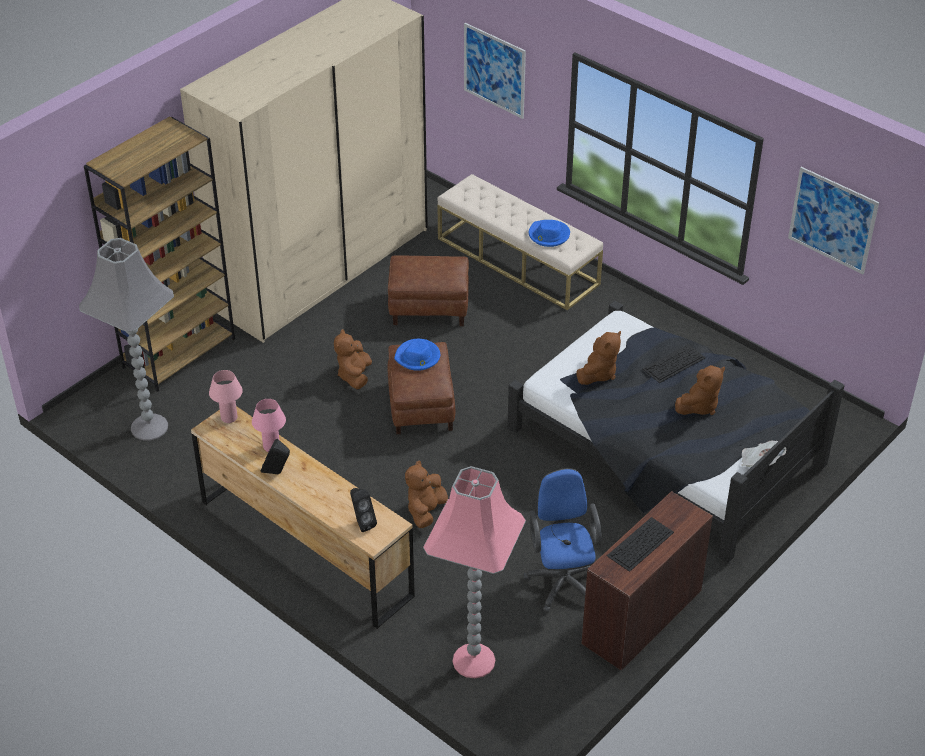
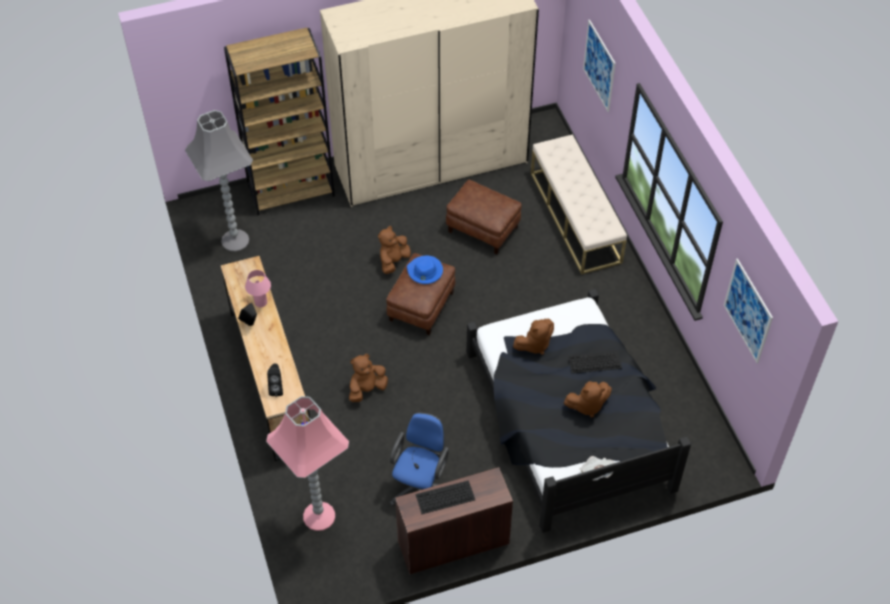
camera: 30 degrees right, 10 degrees up
(229, 418) = (250, 267): pink table lamp -> none
(548, 235) = (589, 211): blue hat -> none

